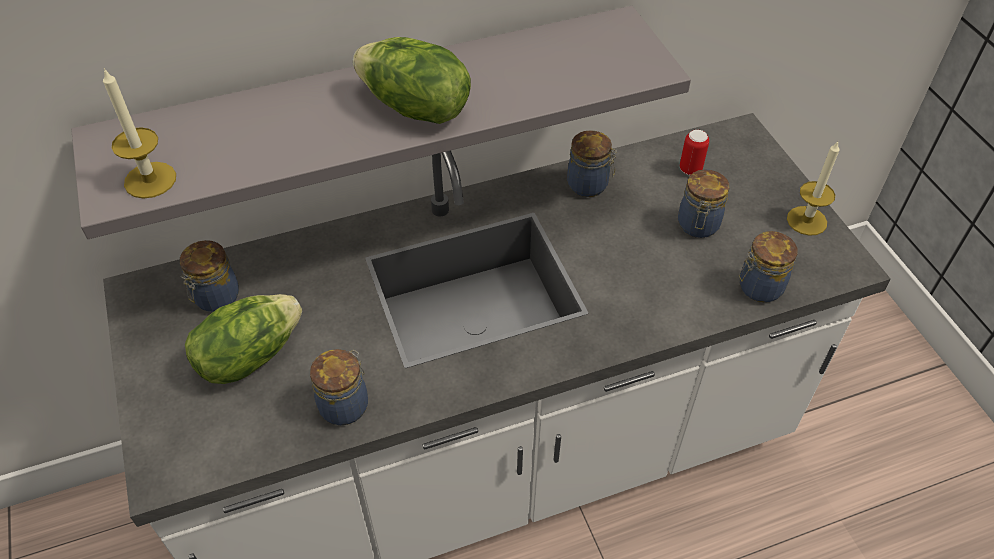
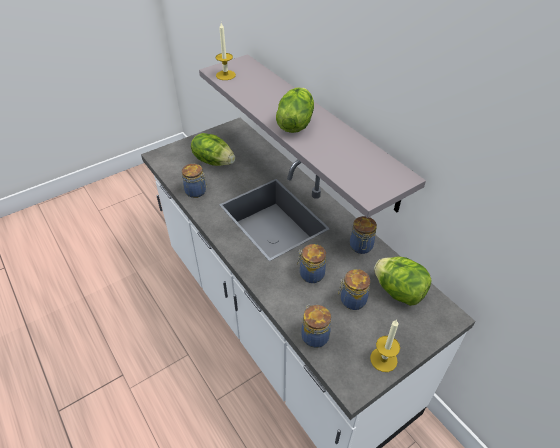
camera: 75 degrees right, 5 degrees down
(215, 298) = (239, 145): jar -> jar (310, 274)
(690, 169) = (399, 291): can -> lettuce

